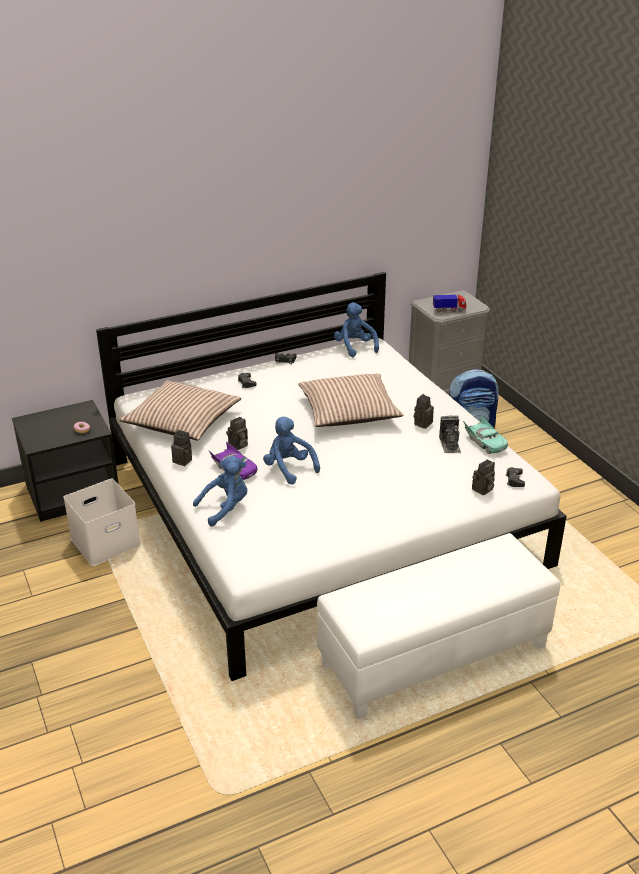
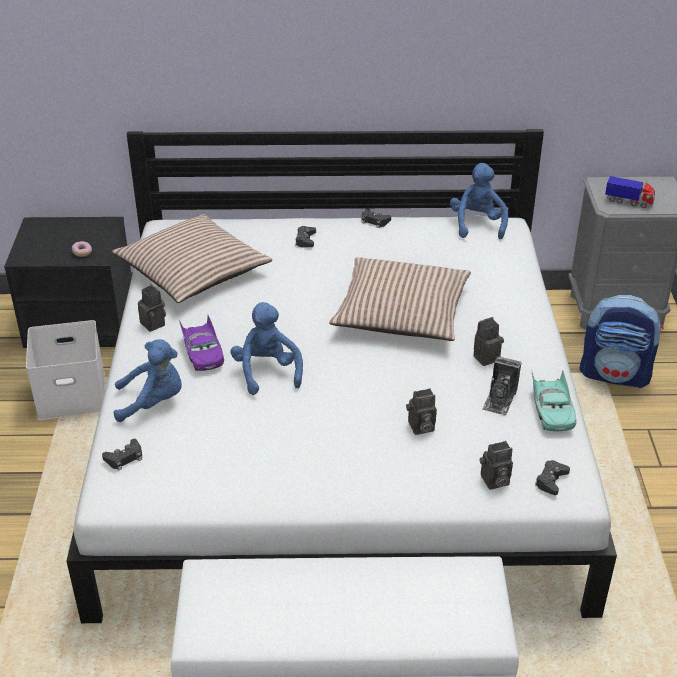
camera: 25 degrees right, 5 degrees up
(236, 546) = (124, 458): none -> black game controller
(238, 446) = (230, 322): camera -> camera (420, 428)

